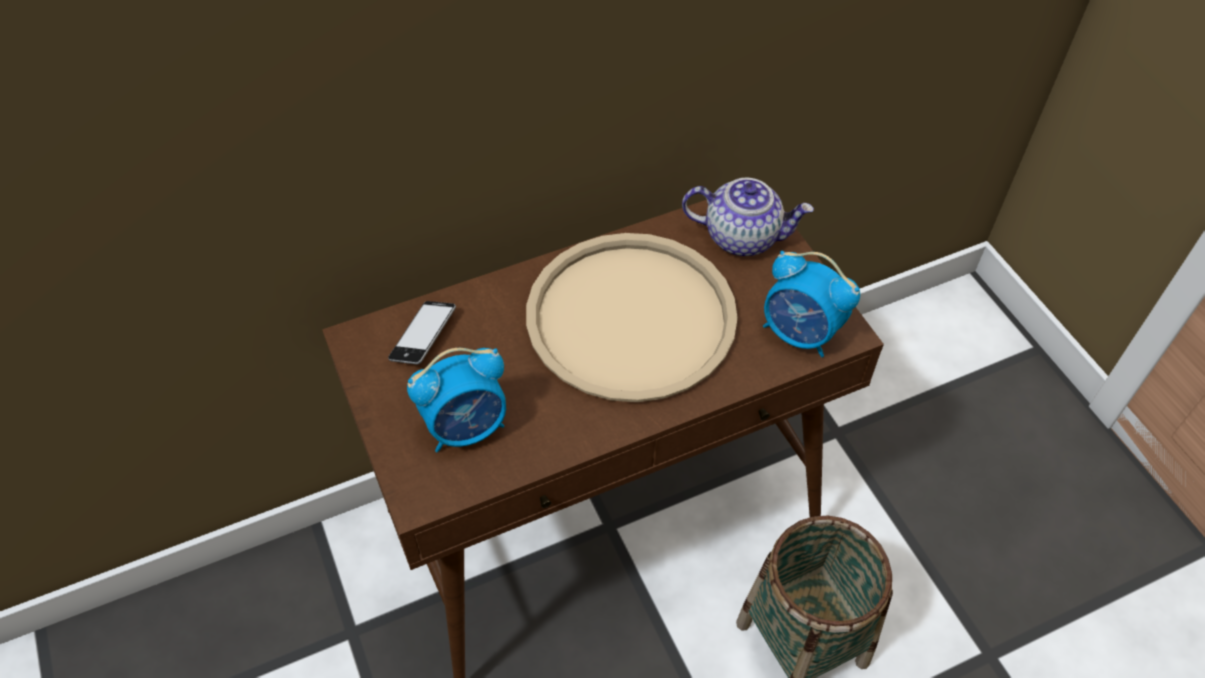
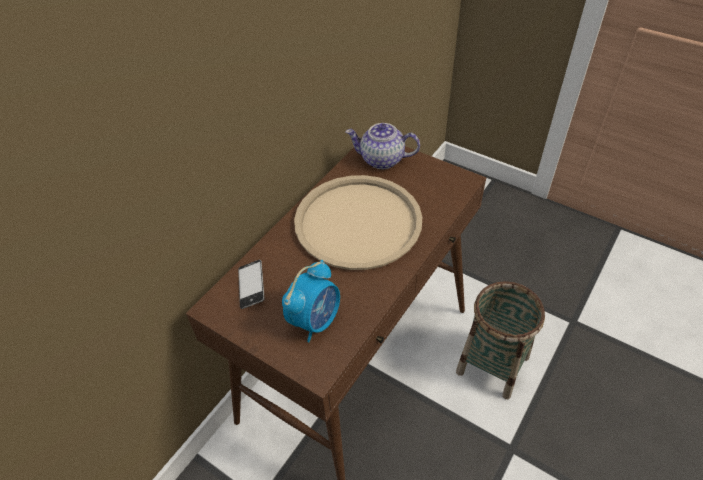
camera: 30 degrees left, 5 degrees down
(743, 236) = (381, 160): teapot -> teapot turned 150 degrees counterclockwise
(800, 334) = (446, 190): alarm clock -> none

